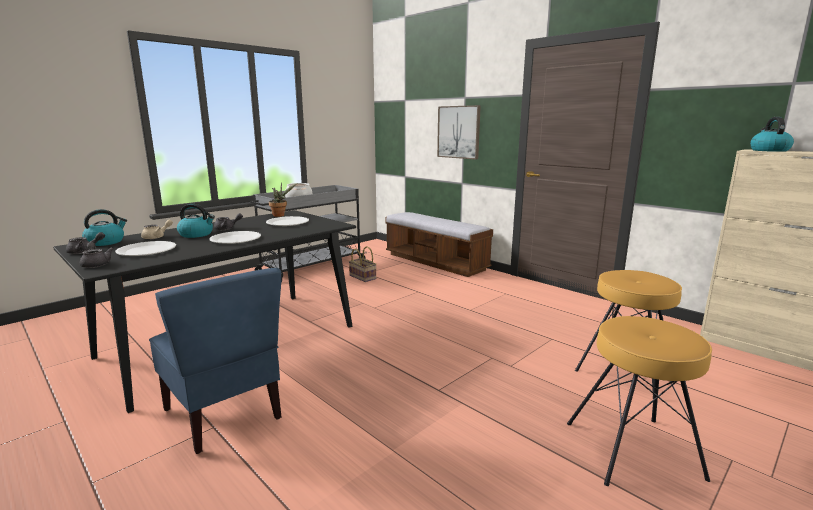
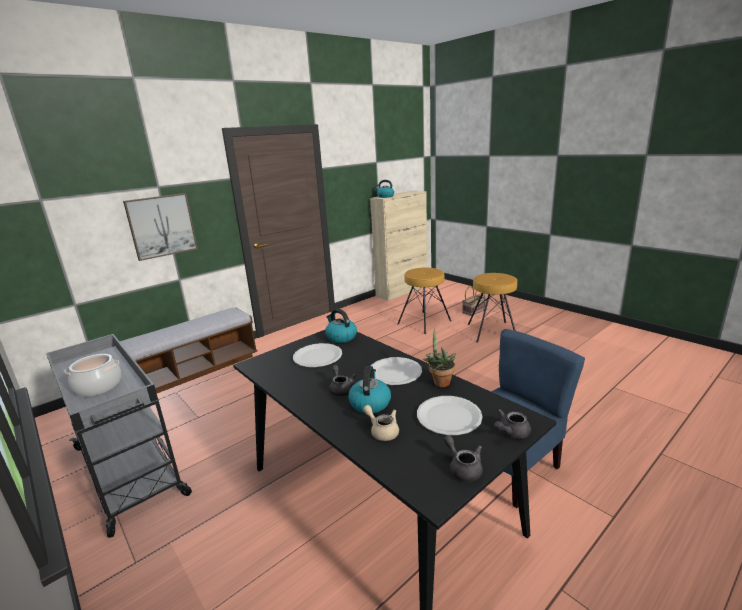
camera: 85 degrees left, 5 degrees up
(106, 242) = (411, 470): kettle -> kettle (341, 337)
(280, 215) = (269, 367): potted plant -> potted plant (440, 382)
(363, 277) = (213, 418): basket -> basket (473, 311)

